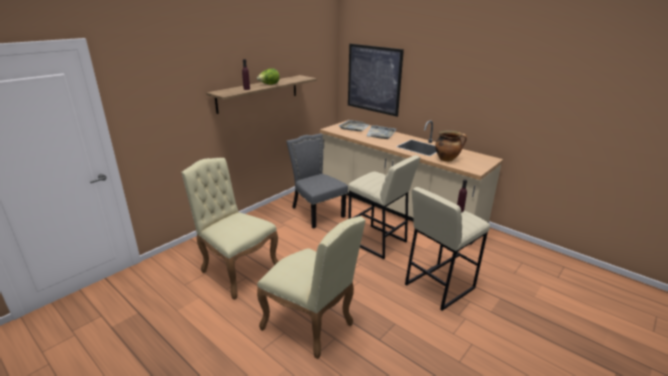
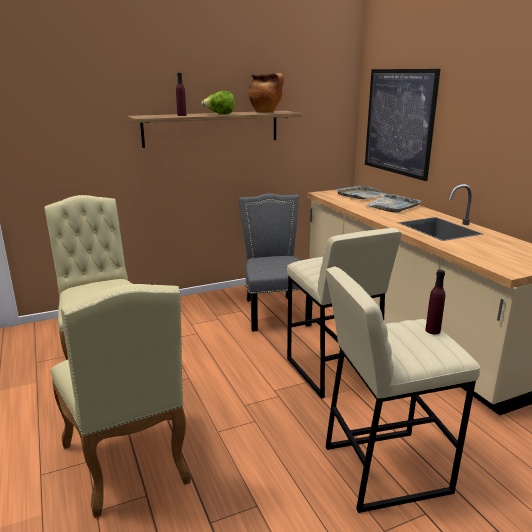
camera: 25 degrees right, 5 degrees down
(447, 159) = (470, 248): cooking pot -> cooking pot (266, 112)

